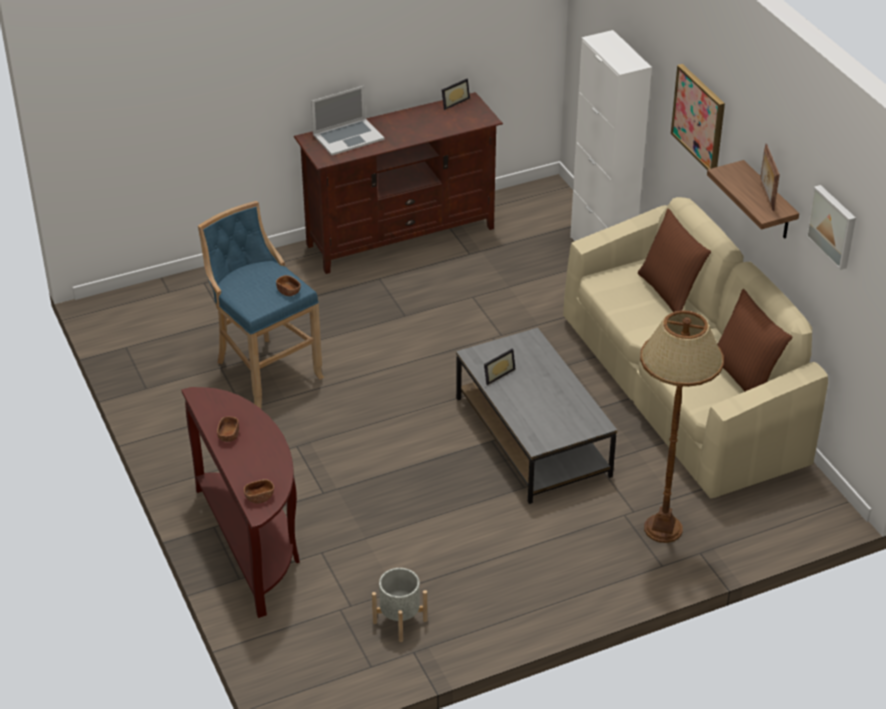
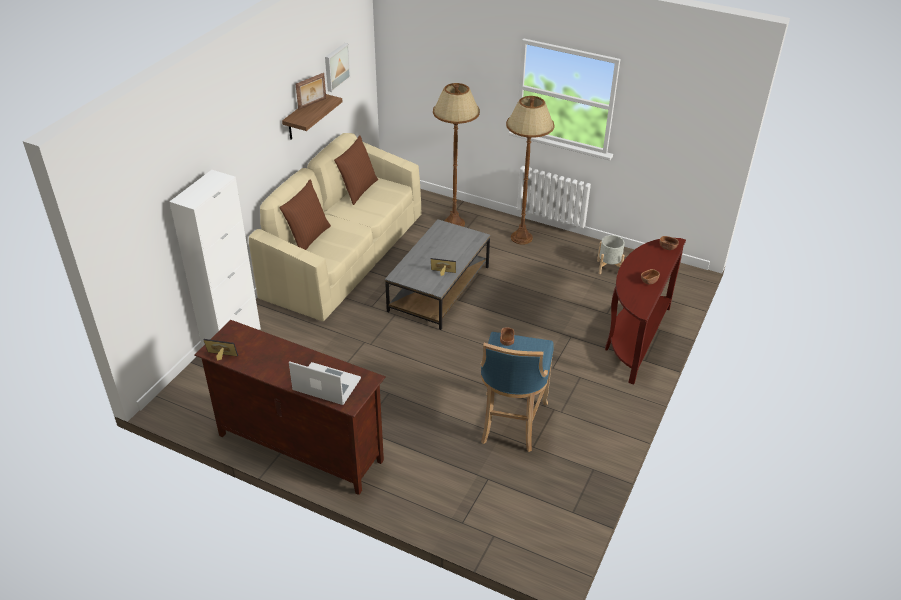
camera: 130 degrees left, 0 degrees up
(559, 576) = (521, 238): none -> brown floor lamp
(699, 118) = (247, 148): picture -> none

